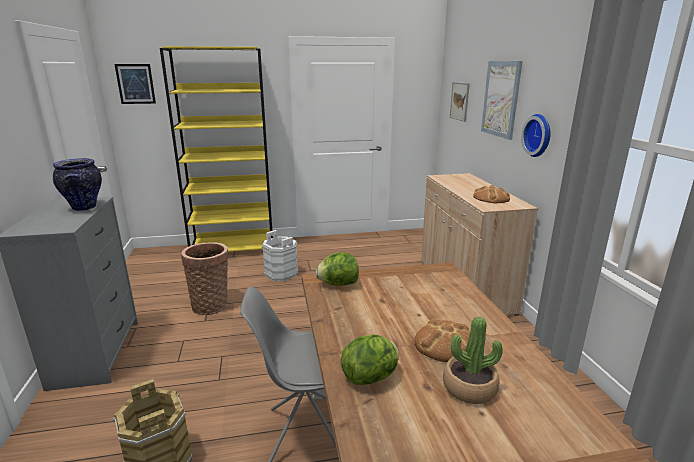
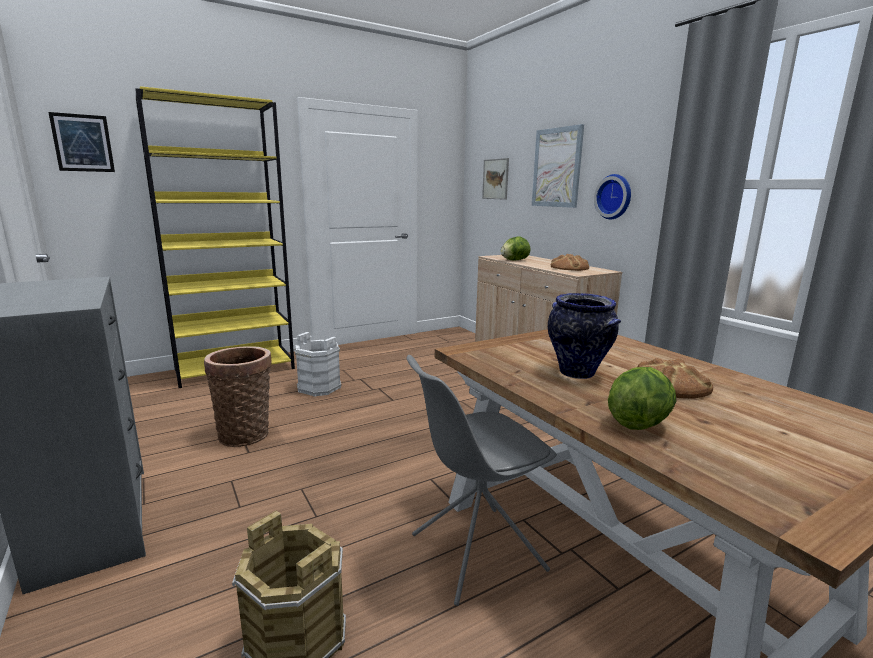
camera: 20 degrees left, 5 degrees down
(84, 208) = (78, 287): vase -> vase (578, 373)
(338, 284) = (489, 351): lettuce -> lettuce (514, 260)
(469, 388) = (743, 415): potted plant -> none

